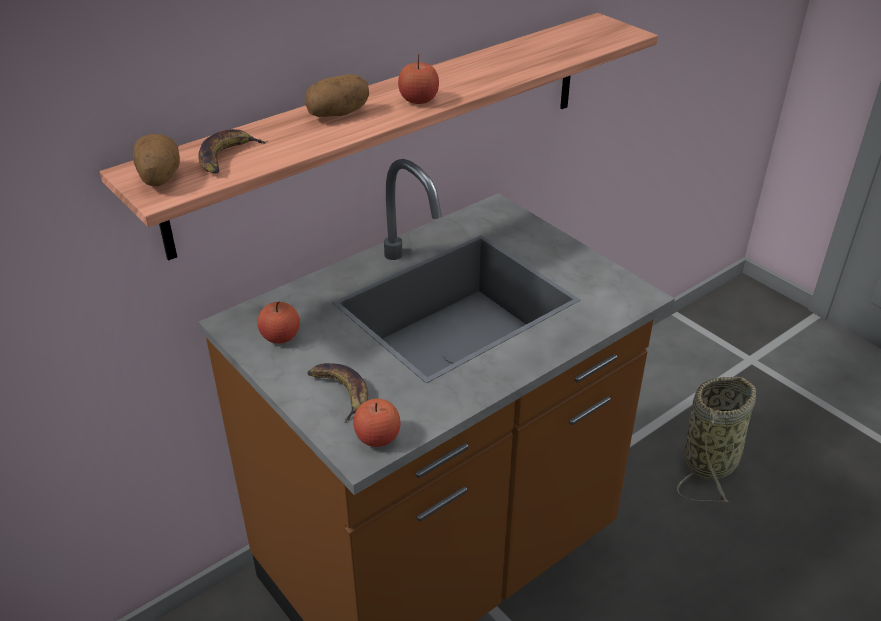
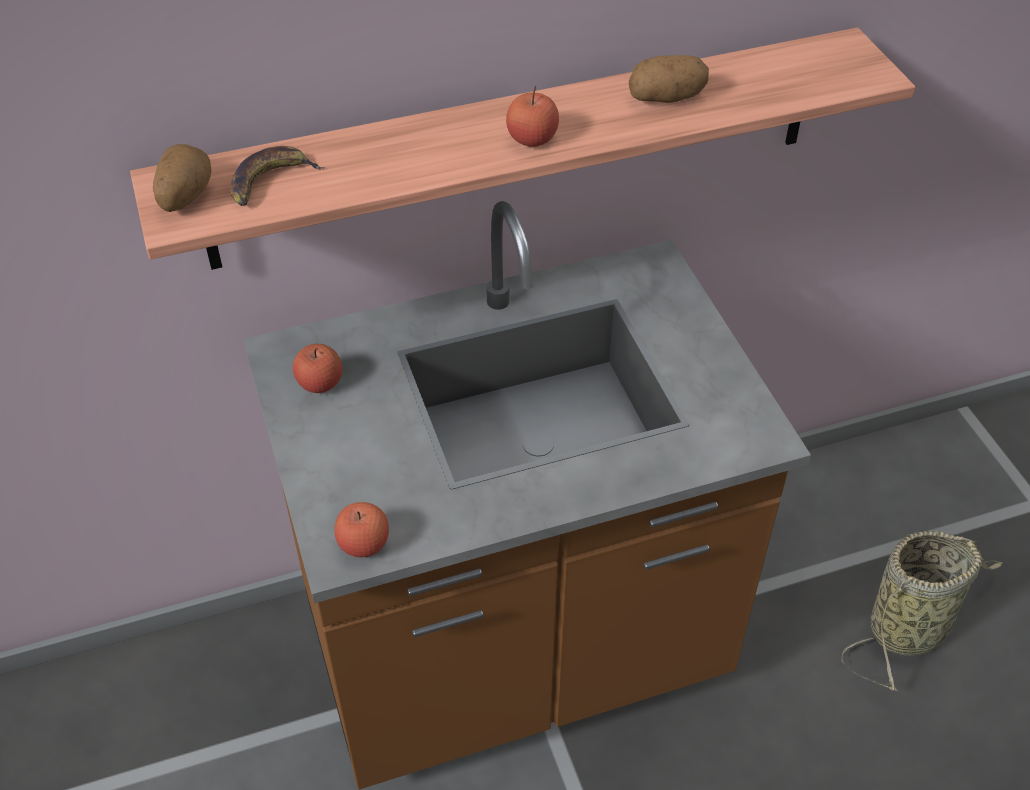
camera: 20 degrees right, 10 degrees up
(338, 114) = (426, 140): potato -> potato (666, 98)
(339, 392) = (350, 473): banana -> none

